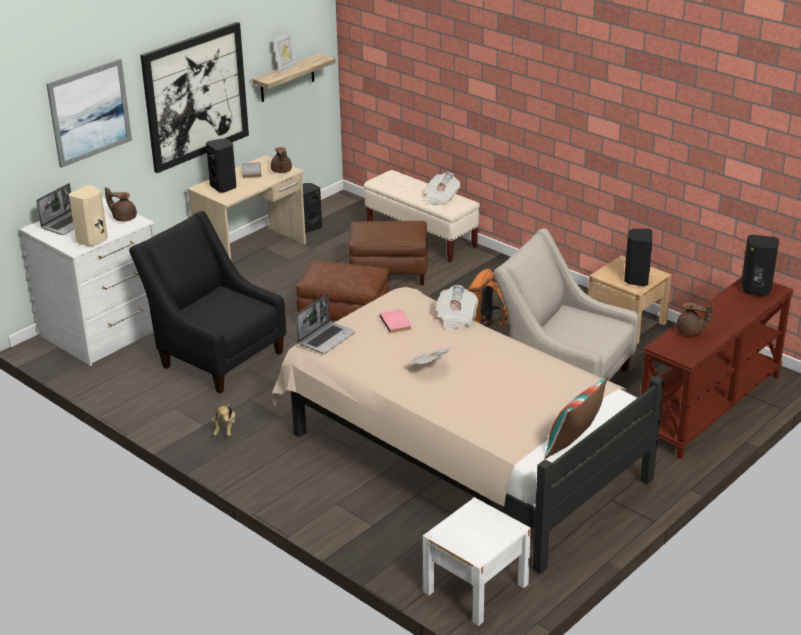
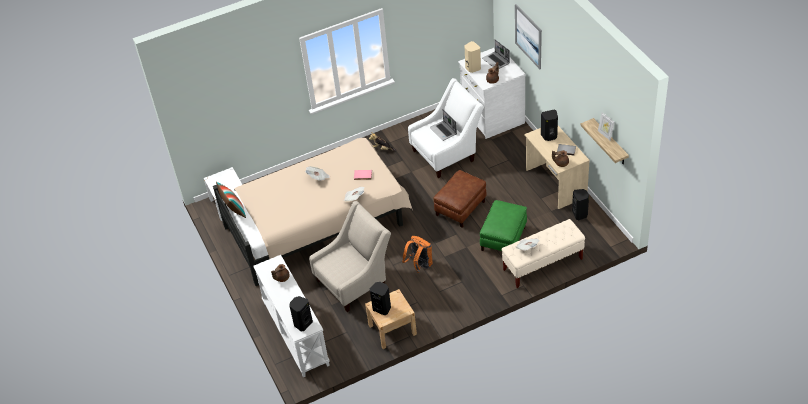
camera: 115 degrees right, 15 degrees up
(195, 96) = (568, 89): picture -> none
(216, 356) = (447, 154): black armchair -> white armchair
(326, 338) = (363, 149): laptop -> laptop (443, 131)
(389, 272) = (503, 239): brown ottoman -> green ottoman
(710, 407) = (295, 333): brown console table -> white console table

